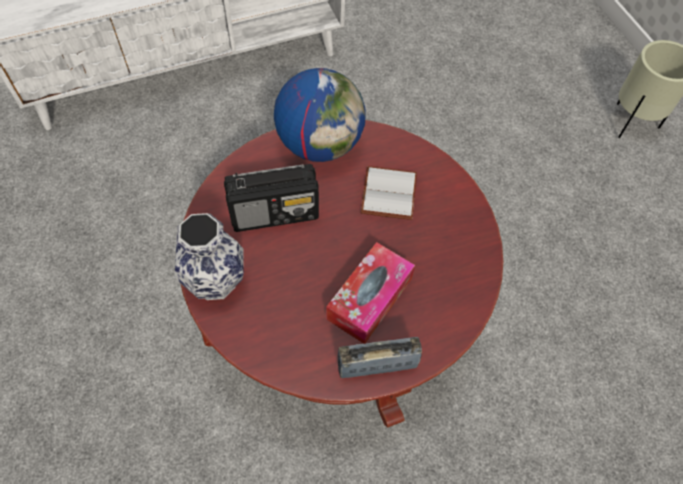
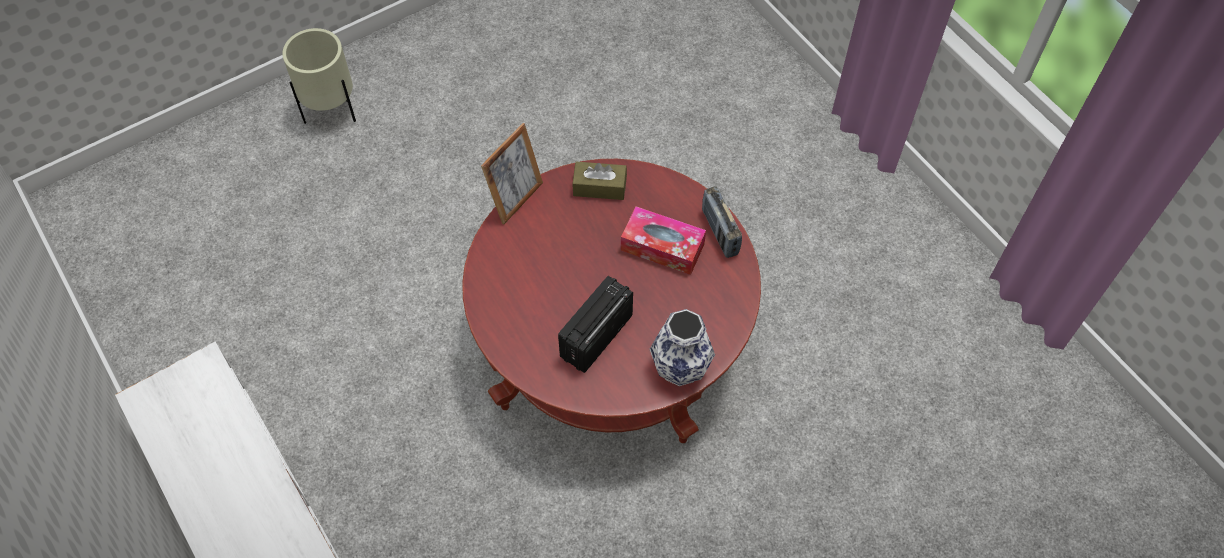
camera: 100 degrees left, 0 degrees up
(275, 213) = (595, 337): radio -> radio turned 120 degrees counterclockwise
(320, 144) = (504, 317): globe -> none
(387, 192) = (549, 251): white book -> none
(457, 175) = (516, 199): none -> picture frame
(462, 253) = (599, 187): none -> brown tissue box

